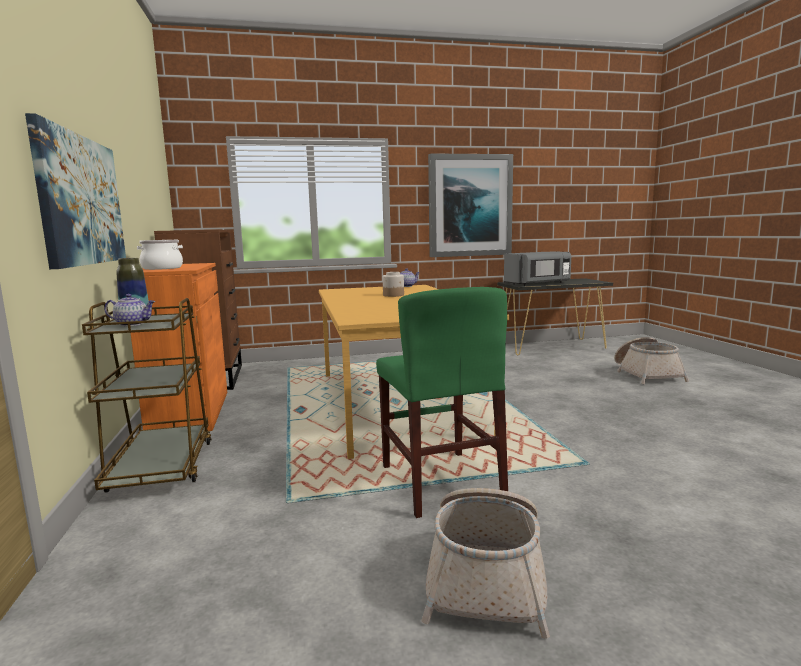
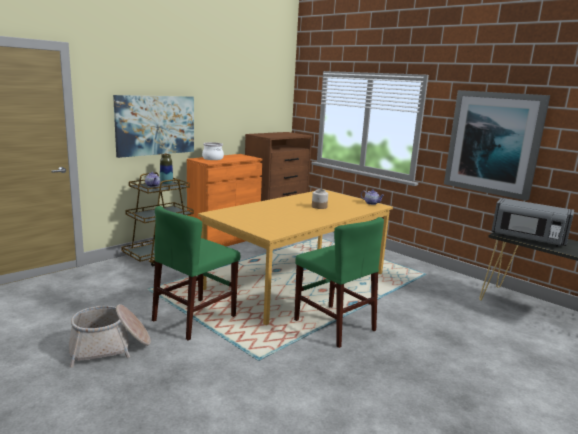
camera: 55 degrees right, 5 degrees up
(526, 411) = (334, 325): none -> green chair
(646, 374) = (525, 371): basket -> none

